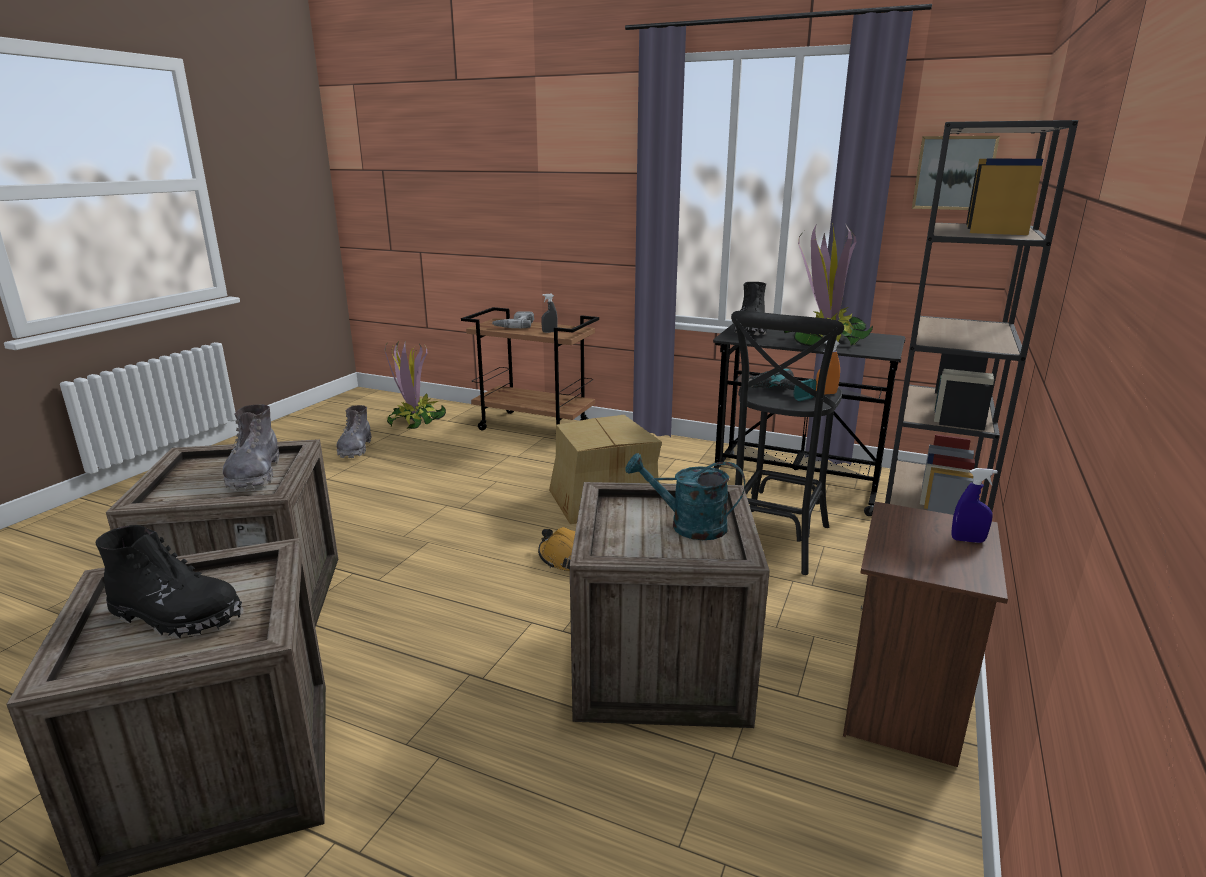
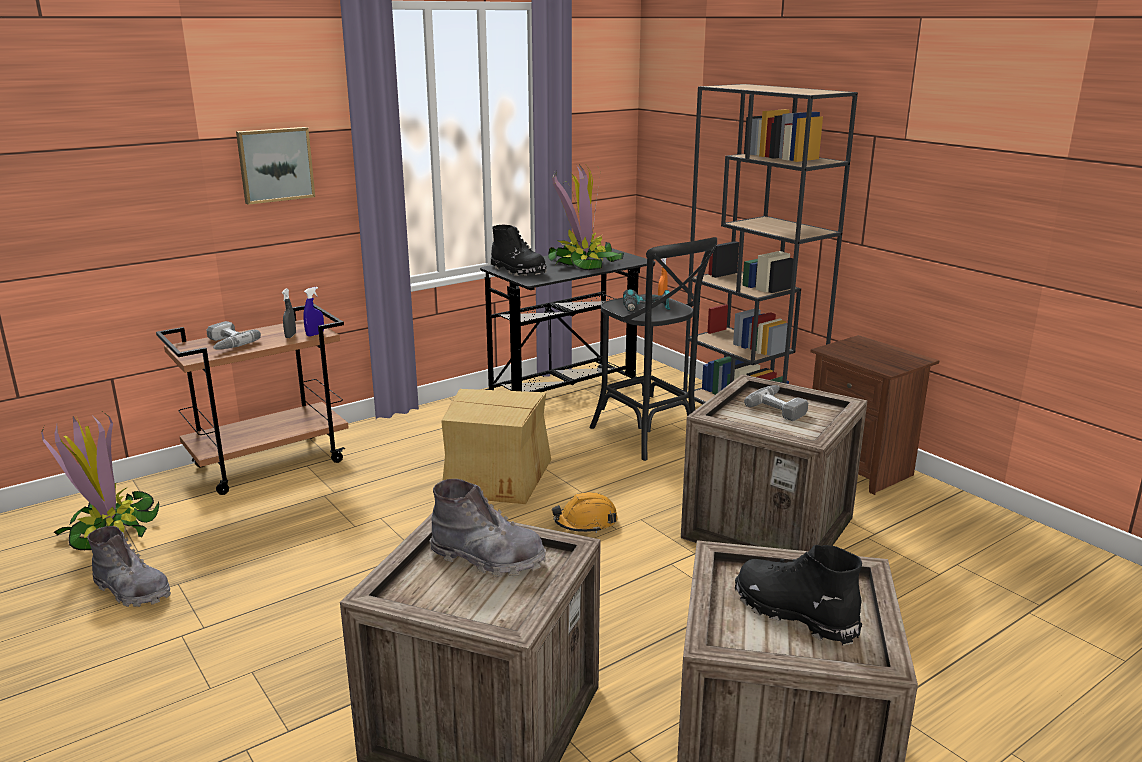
camera: 60 degrees left, 0 degrees up
(177, 616) = (794, 613): black boot -> black boot turned 90 degrees counterclockwise
(688, 526) = (781, 407): turquoise watering can -> power drill
(954, 173) = (599, 108): picture -> picture (275, 164)
(967, 540) = (875, 347): blue spray bottle -> blue spray bottle (315, 334)

